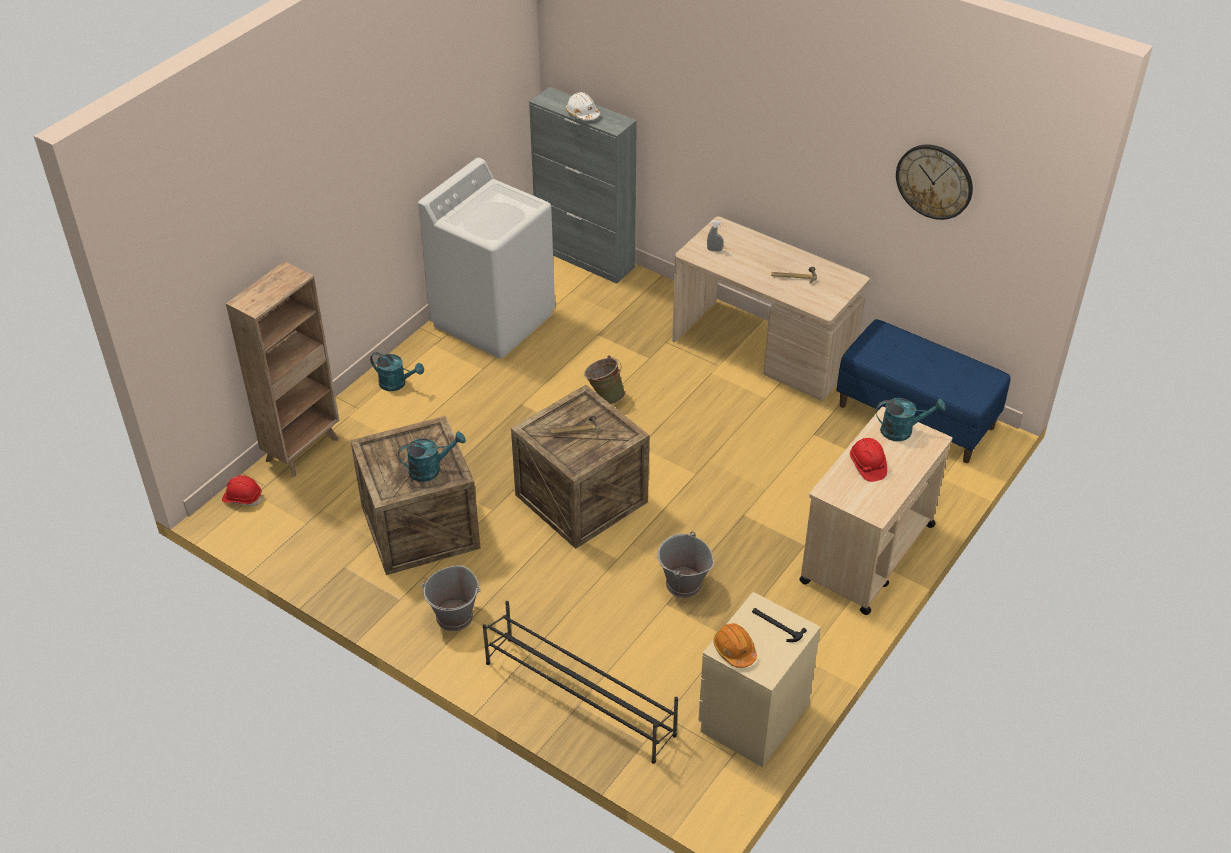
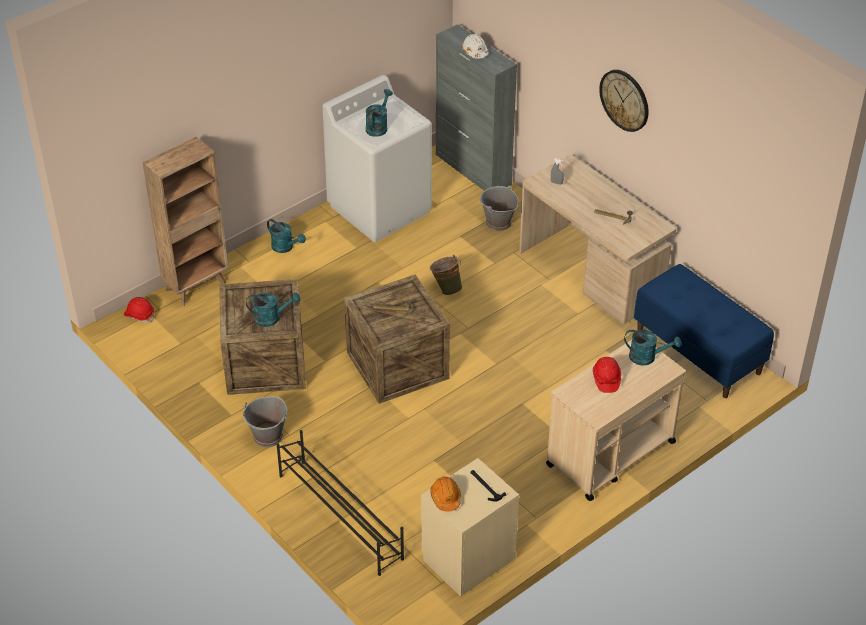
camera: 15 degrees right, 0 degrees up
(490, 218) = (378, 126): none -> turquoise watering can
(683, 584) = (453, 447): grey bucket -> grey bucket (498, 223)
(934, 181) = (723, 157): wall clock -> wall clock (624, 100)

